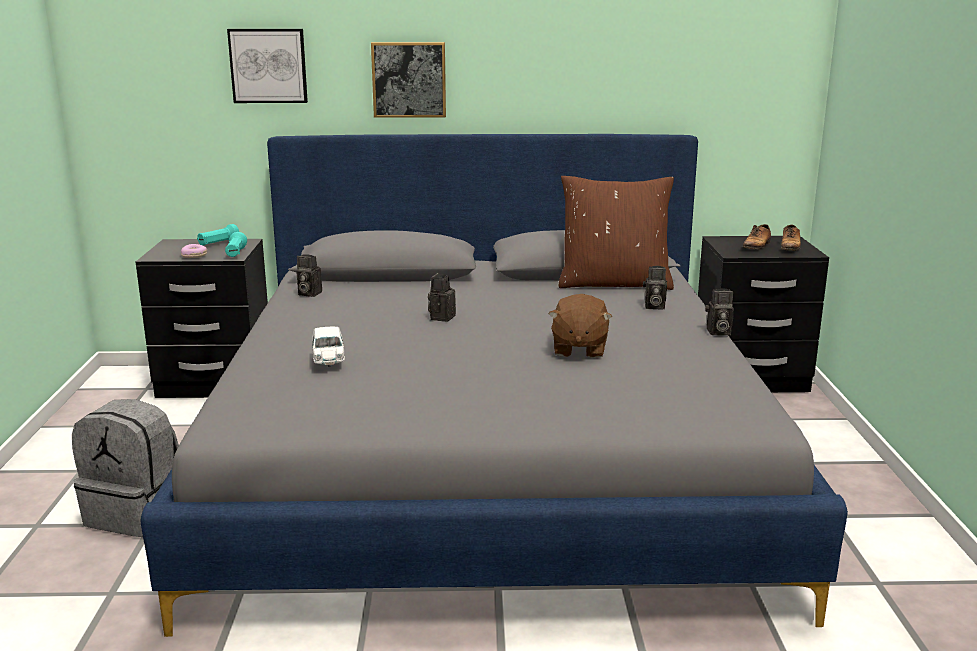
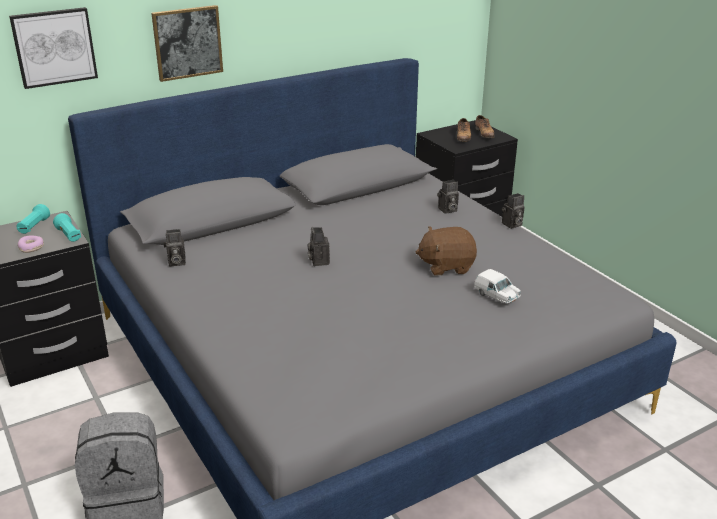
camera: 30 degrees left, 10 degrees up
(328, 360) = (294, 332): white toy car -> white toy car (496, 296)
(578, 349) = (446, 266): brown plush toy -> brown plush toy turned 105 degrees clockwise
(614, 283) = (396, 192): brown pillow -> none

